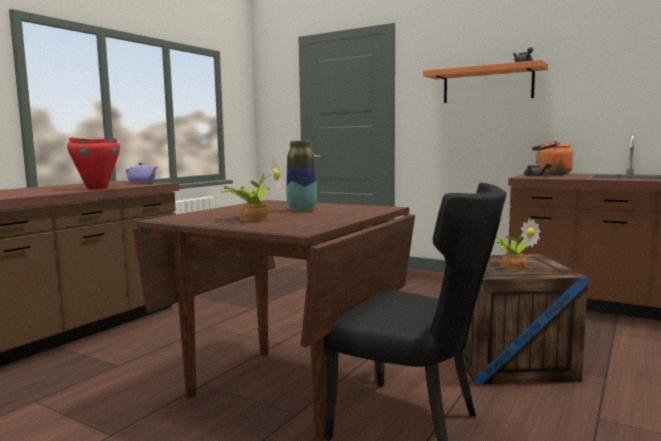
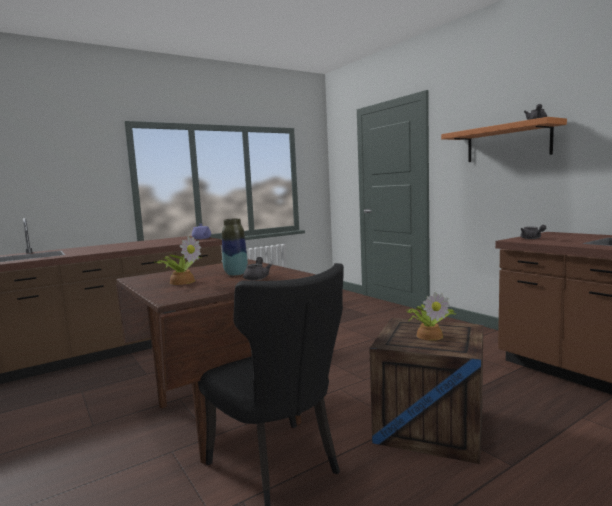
camera: 25 degrees right, 0 degrees up
(97, 188) = (158, 245): red cooking pot -> none
(341, 211) = (257, 278): none -> grey teapot
(550, 174) = (561, 235): orange kettle -> none

